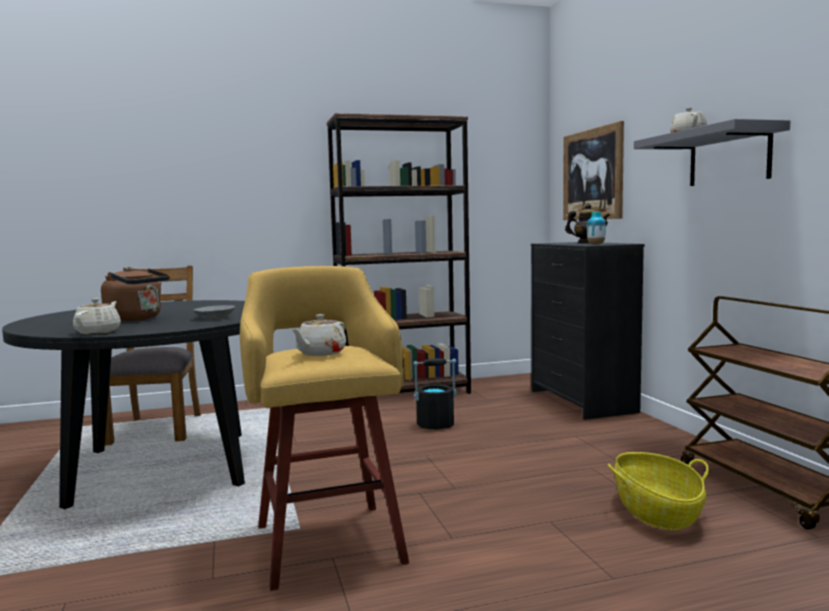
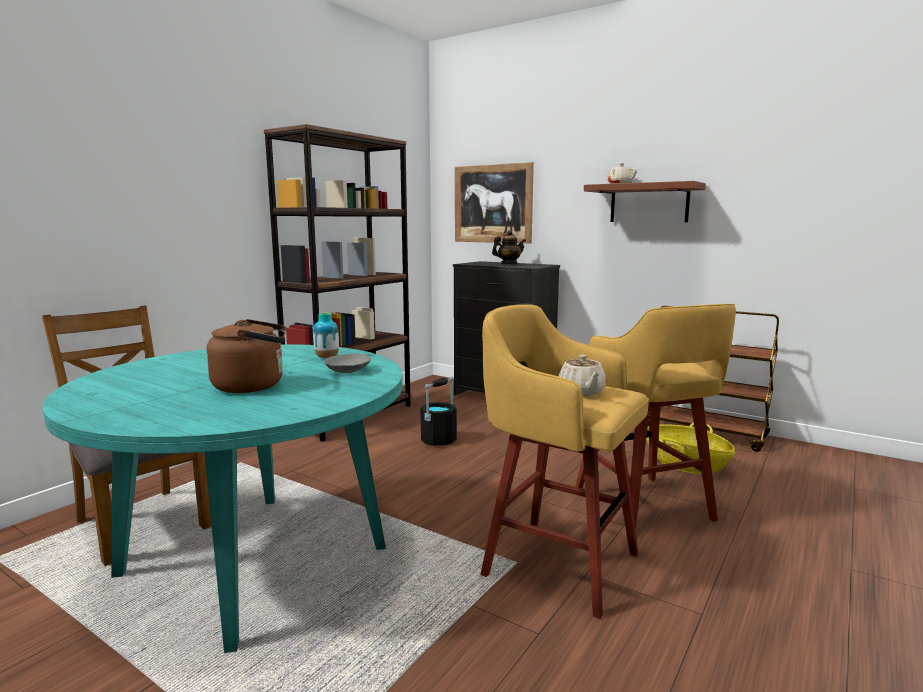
camera: 40 degrees left, 5 degrees up
(98, 332) = (294, 410): beige teapot -> none
(163, 467) = (255, 561): black dining table -> turquoise dining table
(506, 532) = (644, 507): none -> yellow stool
(596, 244) = (532, 266): vase -> vase (327, 357)
(729, 157) = (649, 203): grey shelf -> brown shelf

